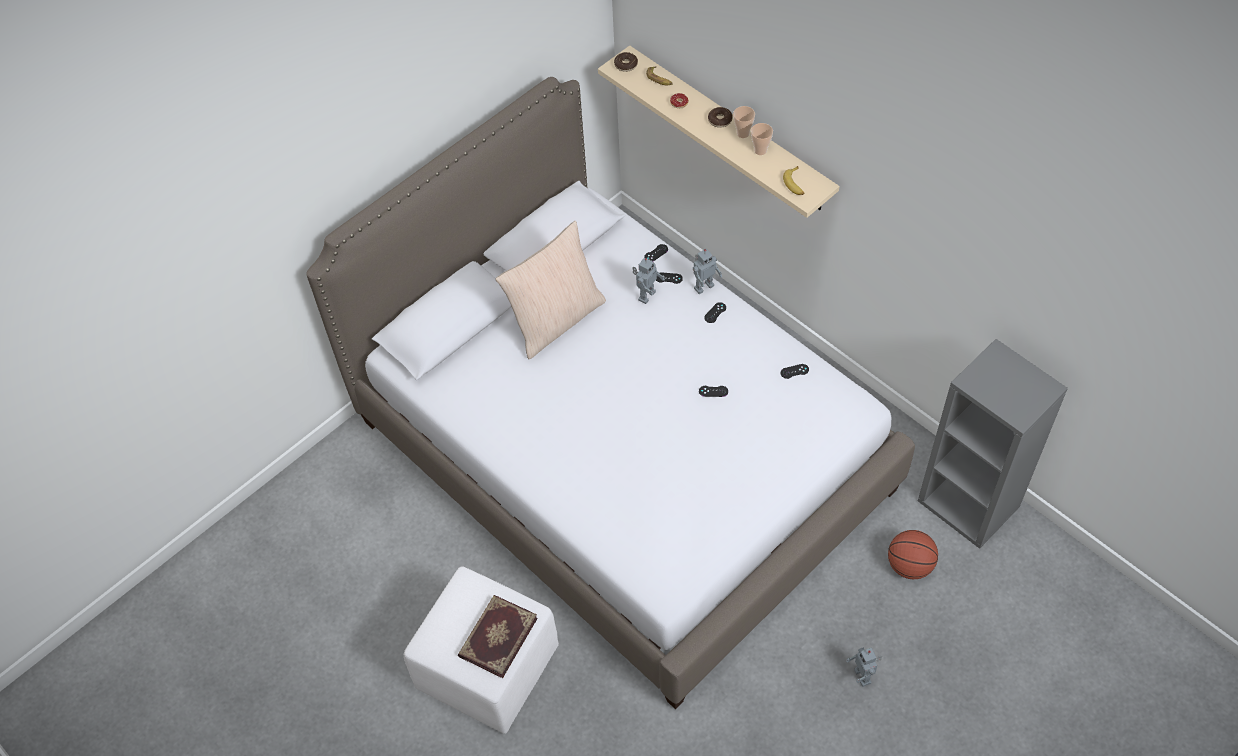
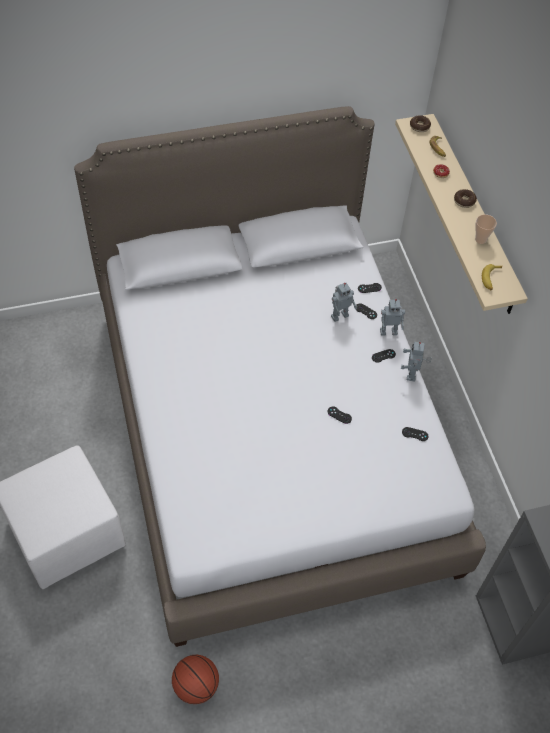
camera: 25 degrees right, 0 degrees up
(497, 636) = (63, 512): book -> none
(556, 320) = (259, 299): beige pillow -> none
(743, 133) = (475, 220): cup -> none
(863, 676) = (337, 711): toy robot -> toy robot (412, 374)
(909, 565) = (434, 644): basketball -> basketball (196, 685)

